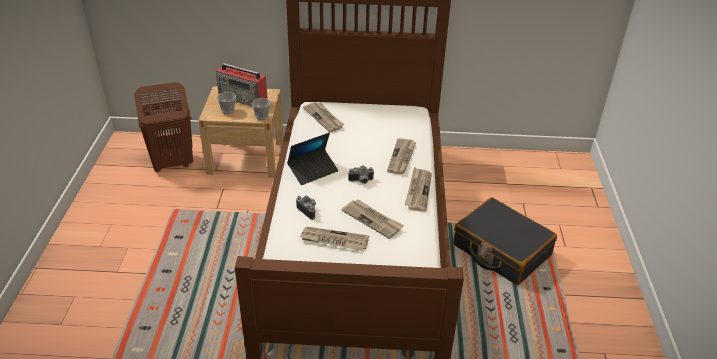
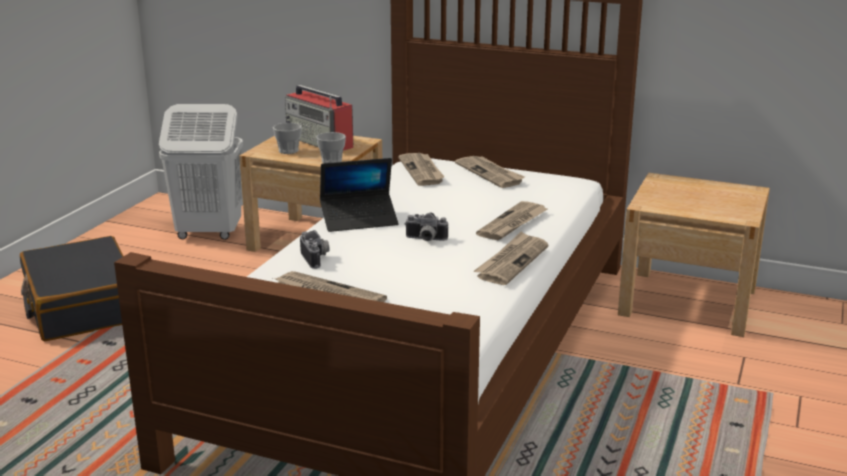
camera: 20 degrees right, 15 degrees down
(172, 163) = (208, 233): brown laundry basket -> white laundry basket
(372, 219) = (409, 282): newspaper -> newspaper (490, 173)
(479, 168) = (688, 302): none -> beige nightstand
(501, 250) = (666, 411): black suitcase -> black suitcase (81, 306)

